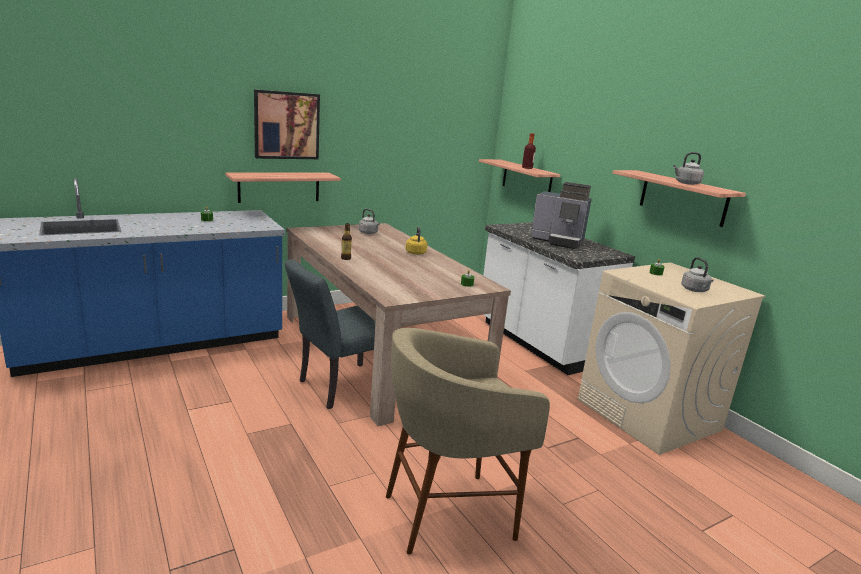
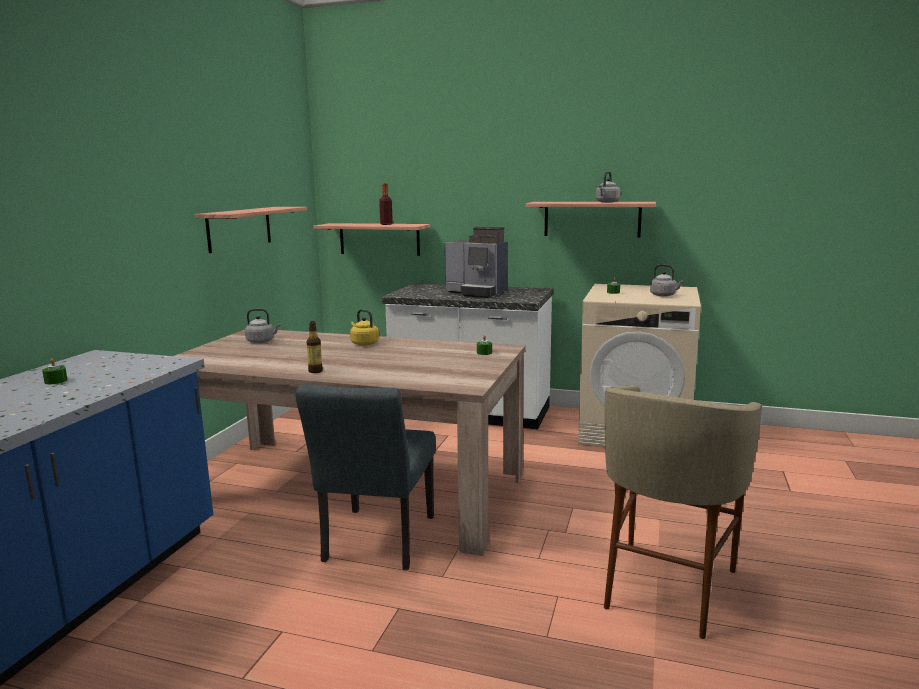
camera: 40 degrees left, 5 degrees down
(279, 187) = (111, 307): shelf -> shelf (239, 228)
(286, 125) = (107, 208): picture -> none
(558, 241) = (477, 293): coffee machine -> coffee machine turned 45 degrees clockwise

